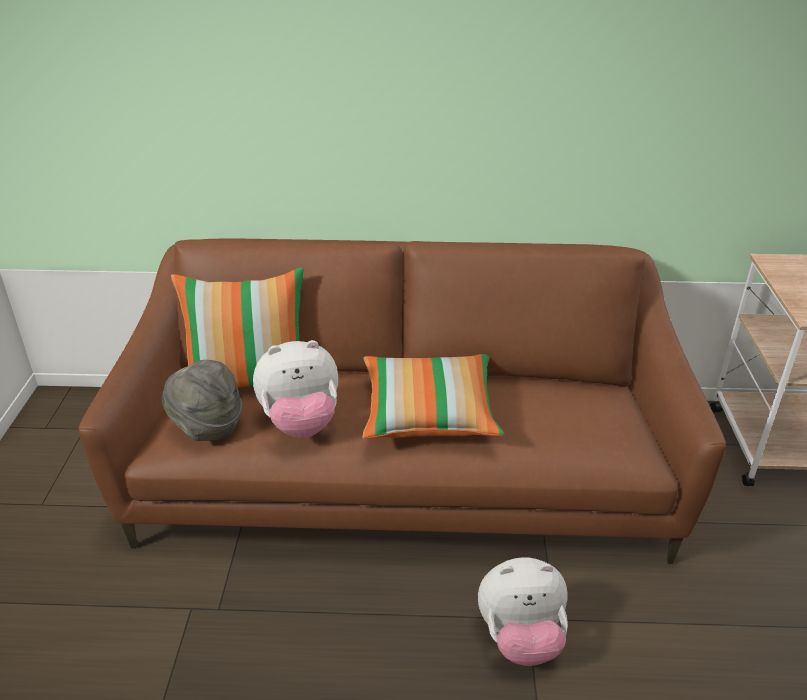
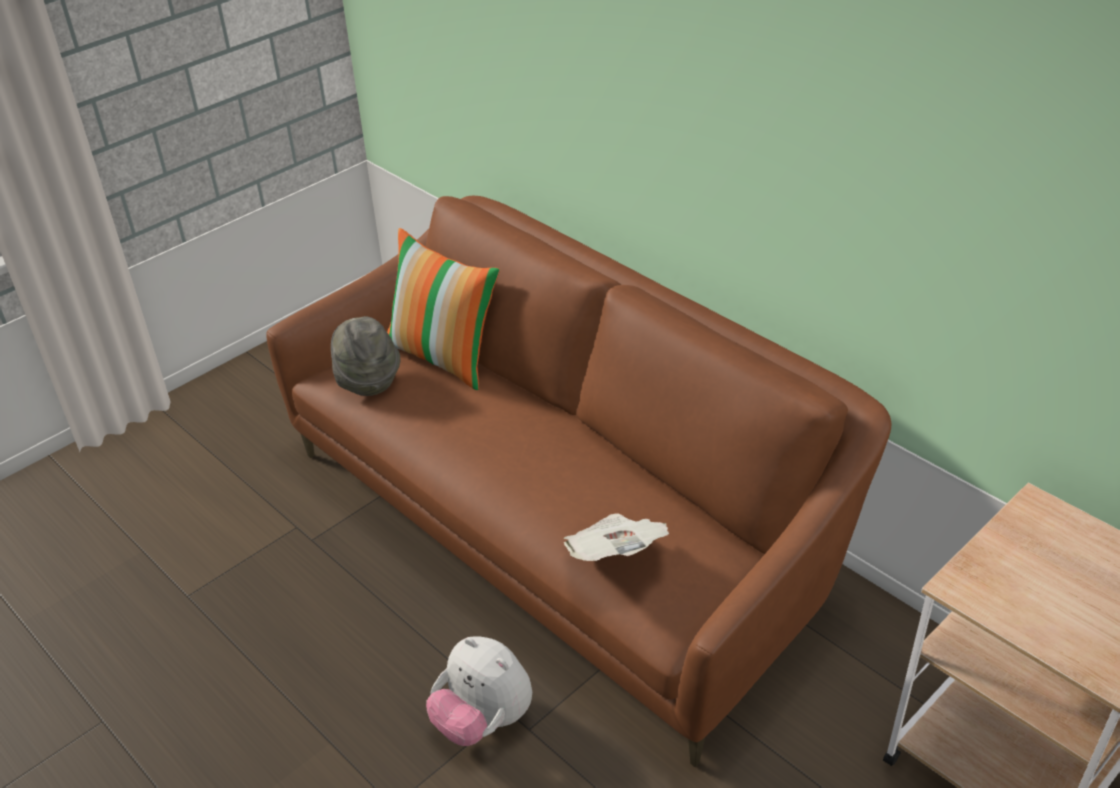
camera: 45 degrees right, 5 degrees up
(301, 423) = (430, 416): plush toy -> none
(429, 412) = (535, 466): pillow -> none
(561, 435) = (615, 555): none -> newspaper

